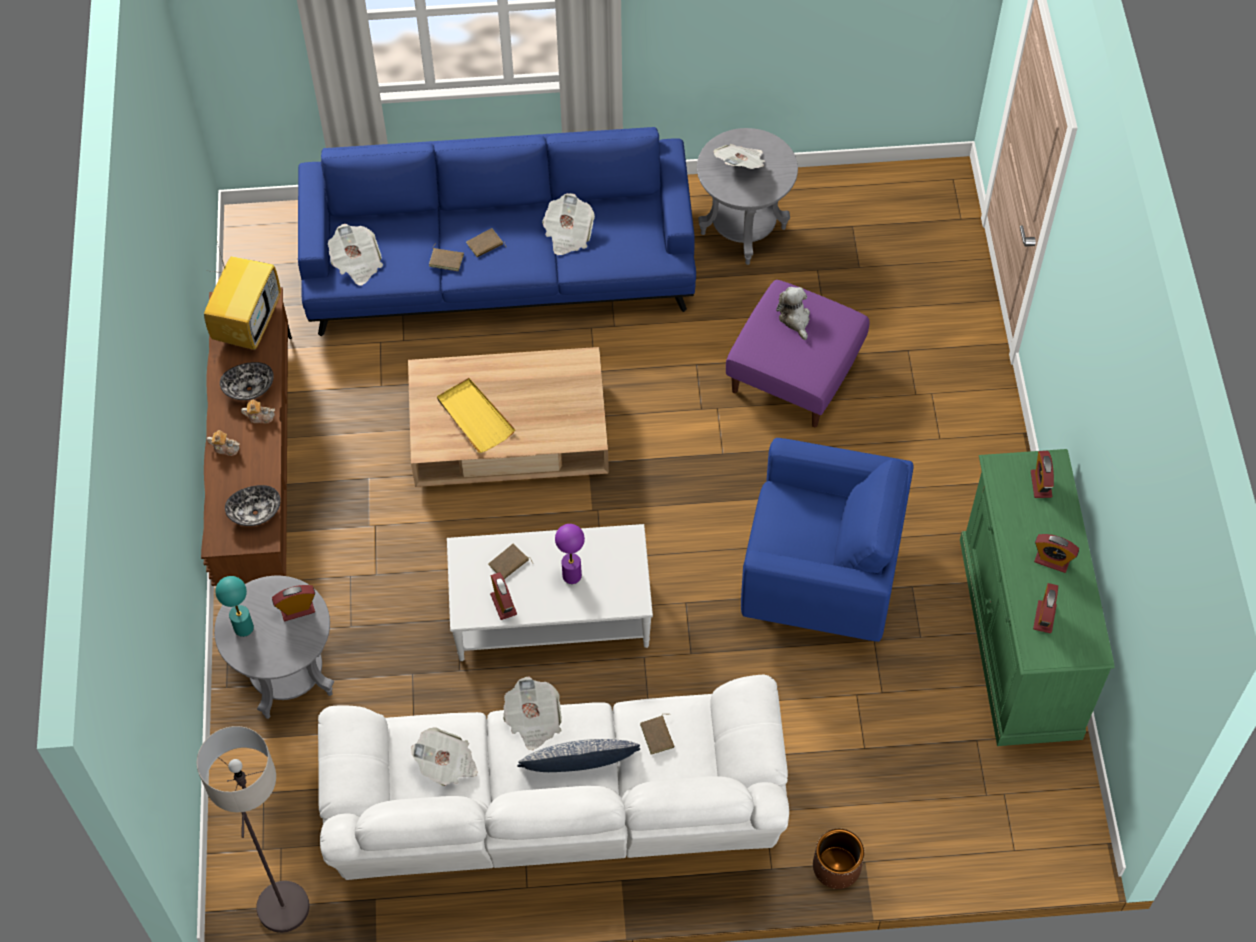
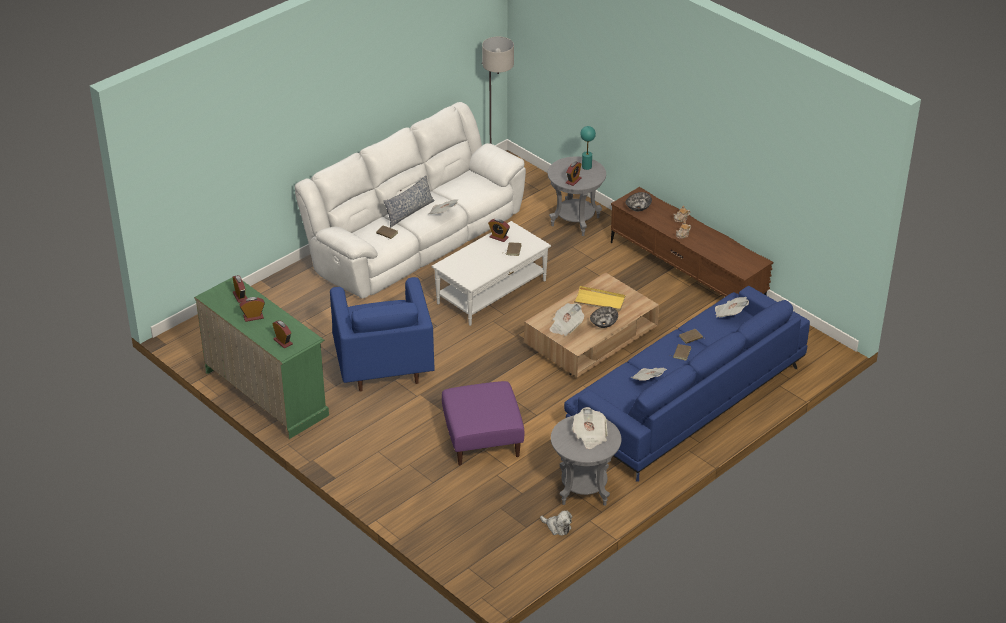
camera: 140 degrees right, 20 degrees down
(247, 321) = (739, 261): television -> none
(249, 388) = (702, 241): bowl -> bowl (604, 324)
(447, 764) = (462, 188): newspaper -> newspaper (565, 326)
(571, 575) = (481, 259): purple table lamp -> none
(795, 319) = (491, 411): plush toy -> plush toy (557, 527)
(820, 578) = (383, 366): blue armchair -> blue armchair turned 75 degrees counterclockwise
(836, 867) = (282, 280): brown planter -> none

